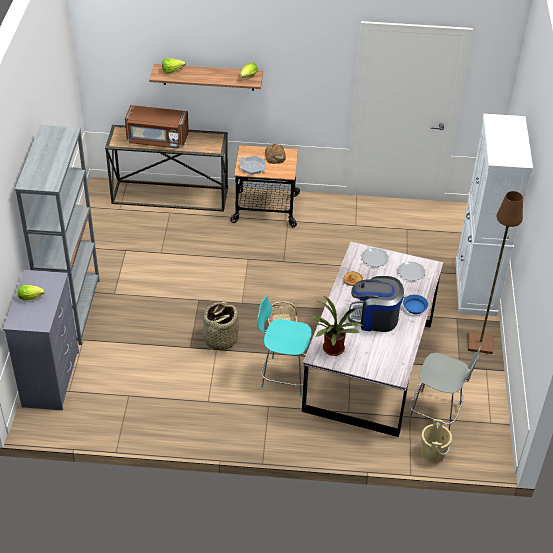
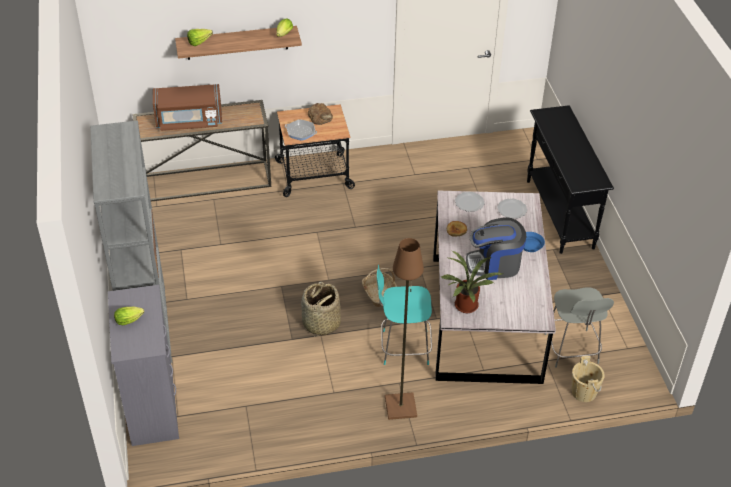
camera: 15 degrees left, 0 degrees up
(437, 413) = (571, 350): grey chair -> grey chair turned 75 degrees clockwise
(475, 288) = (559, 214): white cabinet -> black console table
(480, 343) = (586, 269): brown floor lamp -> brown floor lamp (401, 406)

